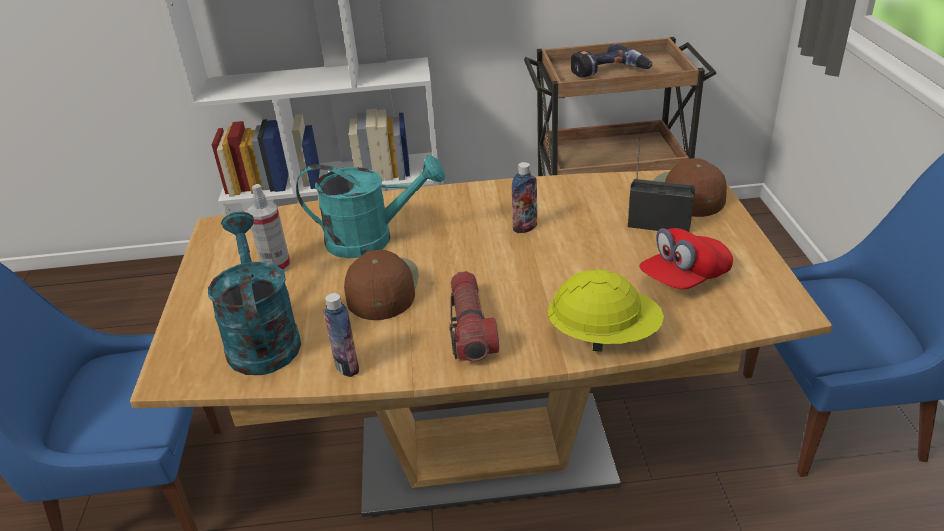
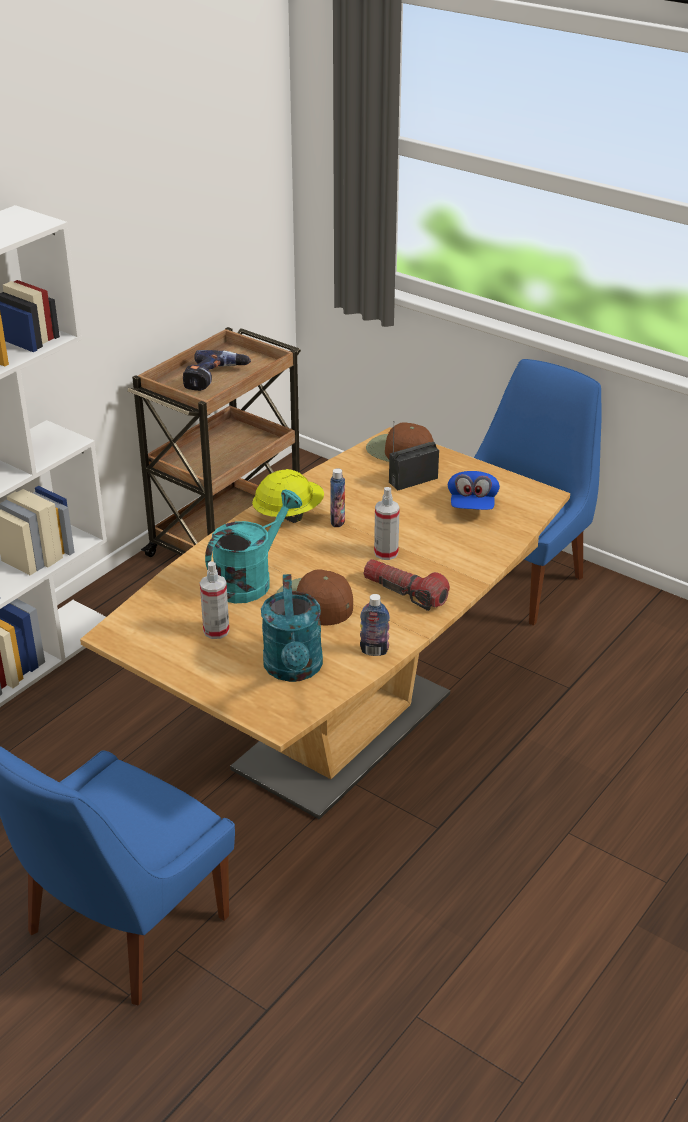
camera: 50 degrees left, 0 degrees up
(261, 338) = (294, 670): turquoise watering can -> turquoise watering can turned 120 degrees counterclockwise
(518, 279) = (386, 553): none -> spray bottle
(603, 336) = (479, 557): yellow hard hat -> yellow hard hat (288, 514)
(684, 278) = (472, 505): red cap -> blue cap

